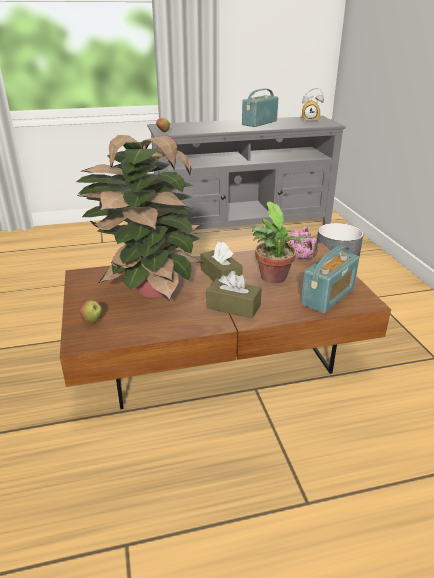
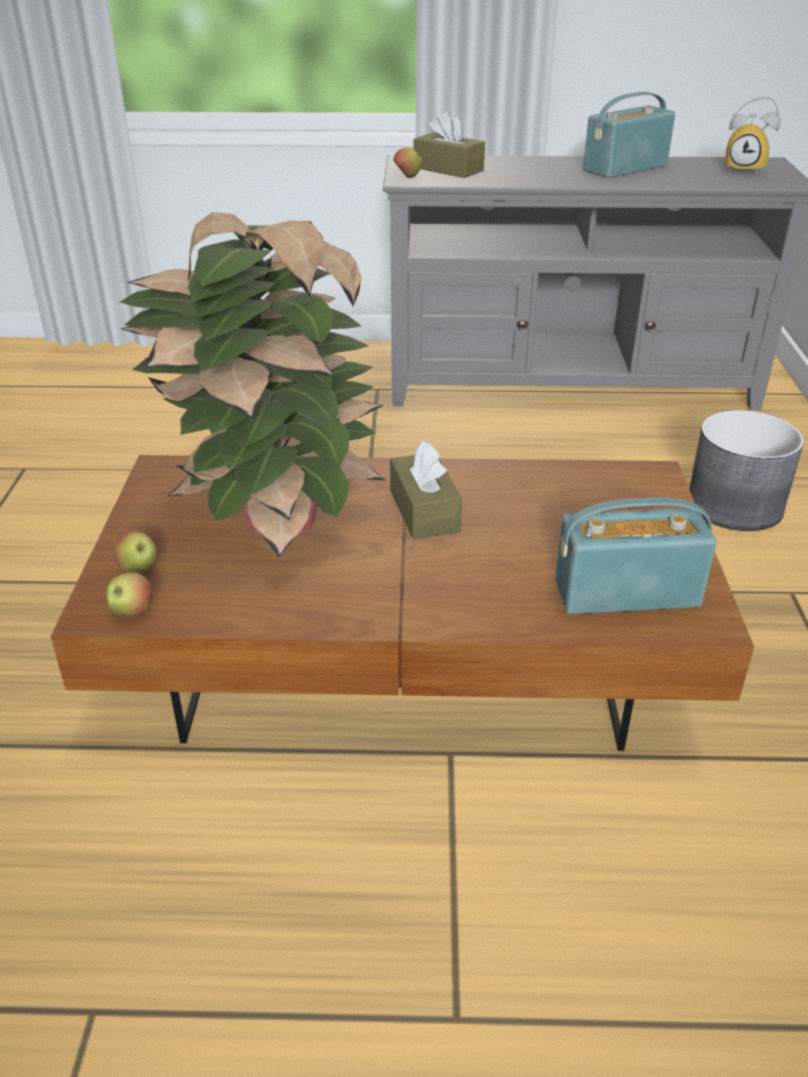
camera: 15 degrees right, 5 degrees up
(98, 339) = (132, 612): none -> apple
(233, 306) = (417, 584): brown tissue box -> brown tissue box (448, 169)
(274, 279) = (531, 534): potted plant -> none
(302, 258) = (615, 492): pink teapot -> none
(328, 296) = (626, 593): radio -> radio turned 150 degrees counterclockwise

